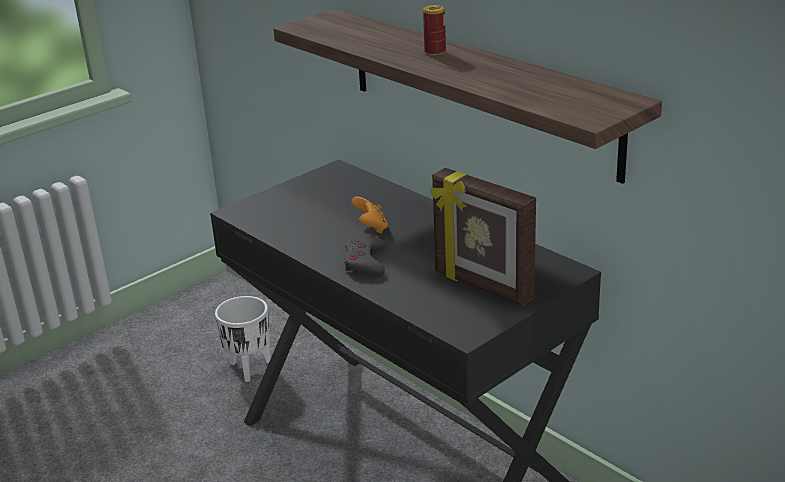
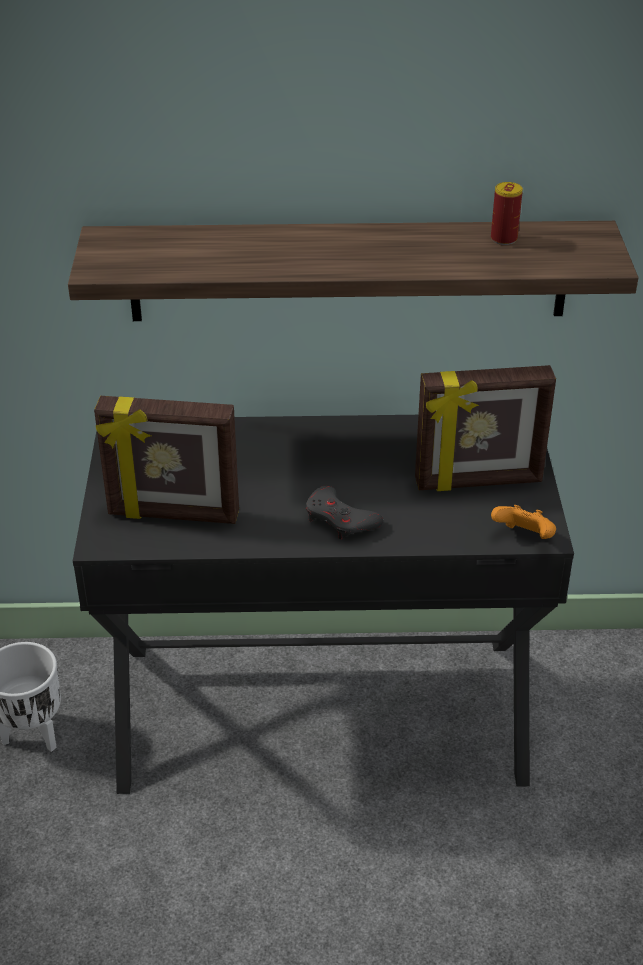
camera: 50 degrees left, 10 degrees up
(289, 217) = (173, 515): none -> picture frame
(371, 228) = (280, 480): orange game controller -> orange game controller (524, 537)
(435, 52) = (321, 244): can -> can (503, 239)

